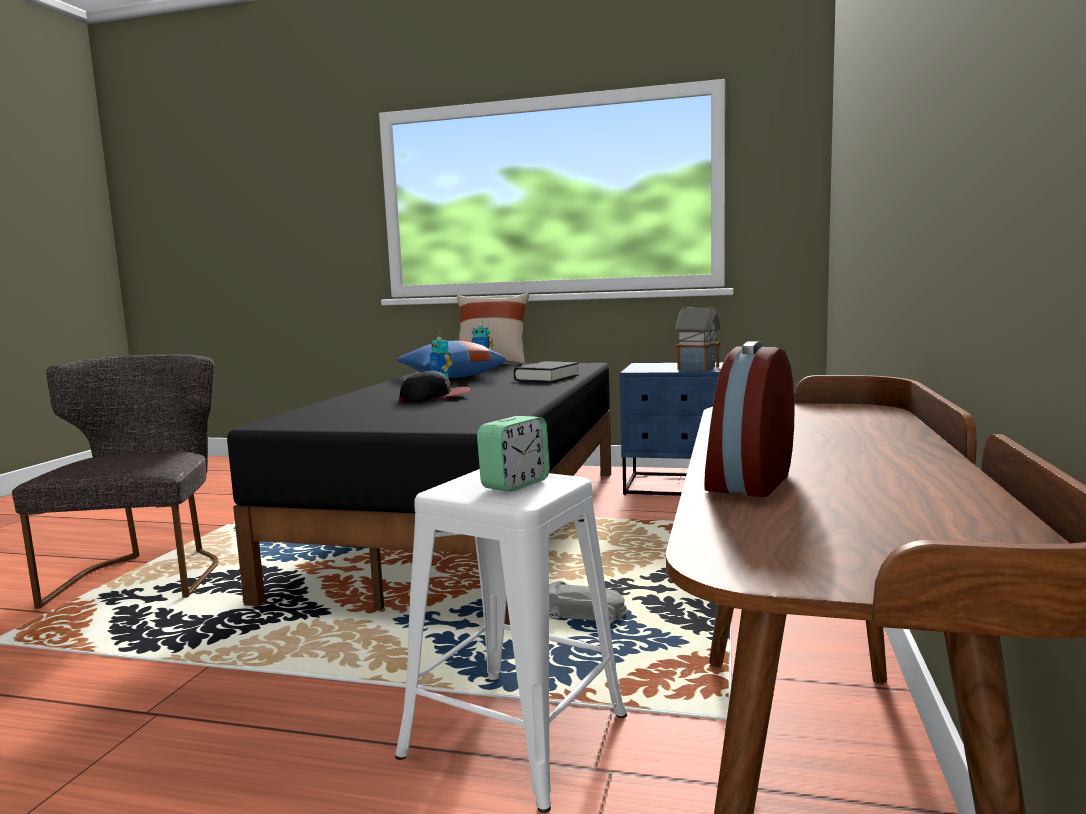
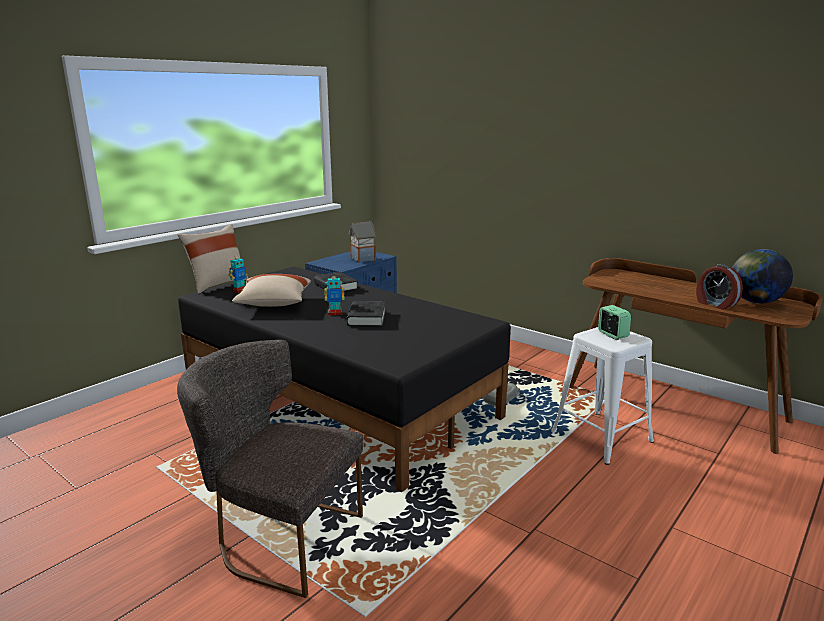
camera: 65 degrees left, 10 degrees up
(435, 398) = (366, 318): cap -> black book
(450, 377) = (274, 304): blue pillow -> beige pillow
(894, 517) = (755, 302): none -> globe

